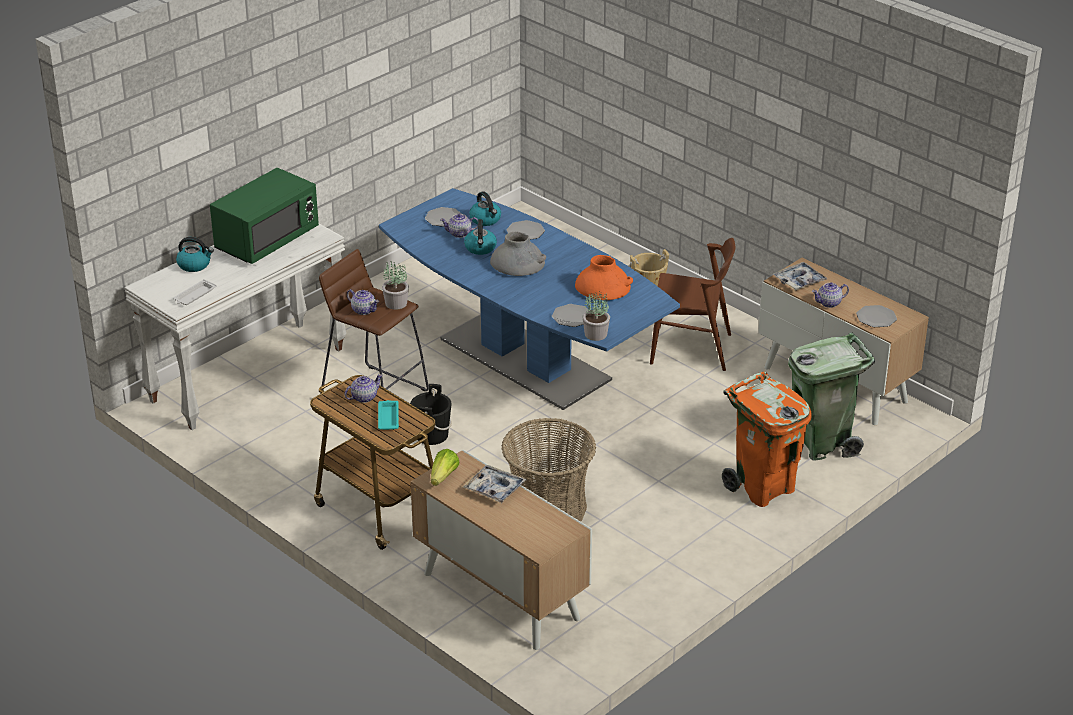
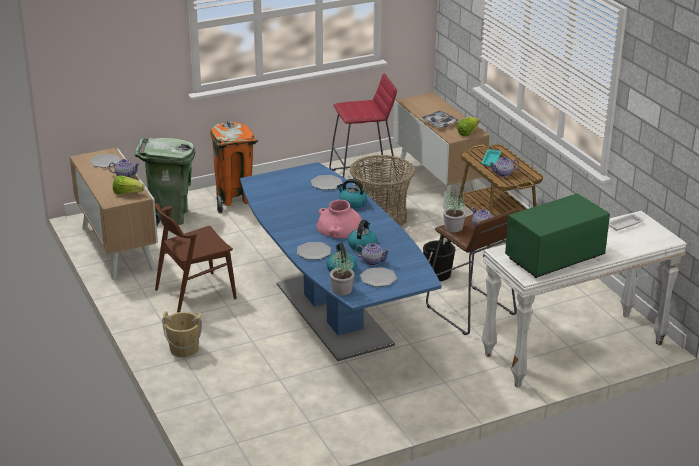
camera: 160 degrees left, 5 degrees down
(195, 265) = (623, 249): kettle -> kettle (352, 203)
(517, 263) = (339, 227): grey vase -> pink vase
(596, 334) = (318, 170): potted plant -> potted plant (341, 289)
(602, 287) = (286, 198): orange vase -> none
(616, 579) = (364, 178): none -> red stool
(691, 349) = (195, 294): brown chair -> brown chair turned 60 degrees counterclockwise
(799, 281) = (127, 193): tray -> lettuce

